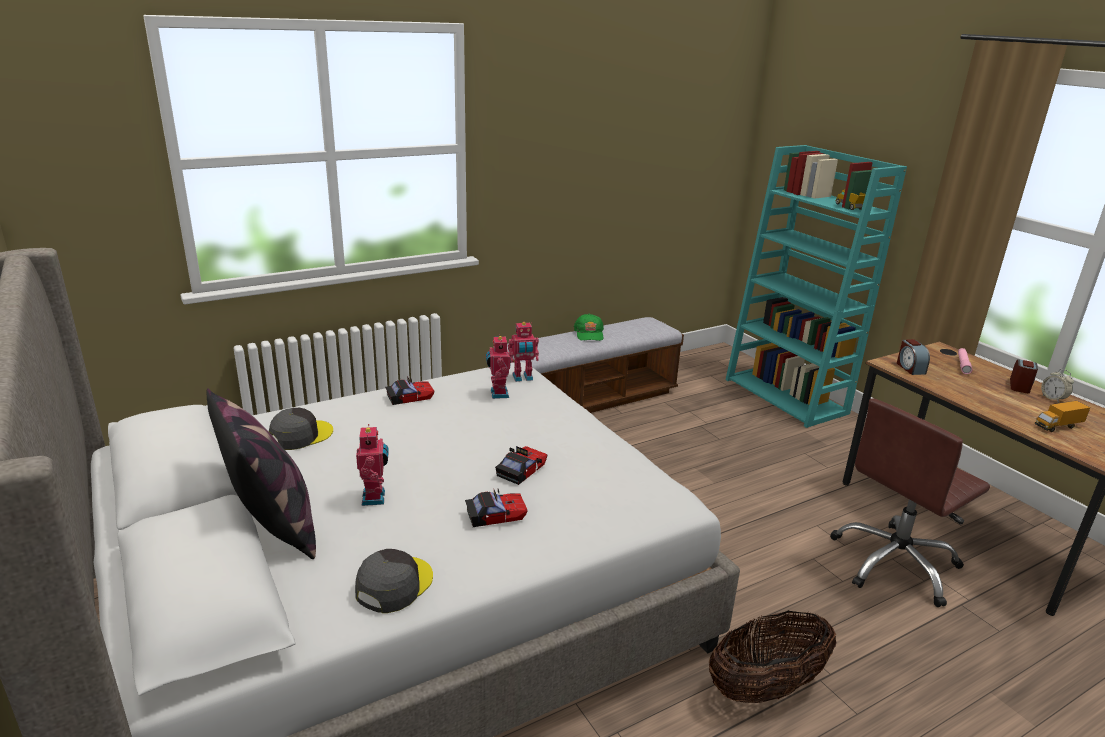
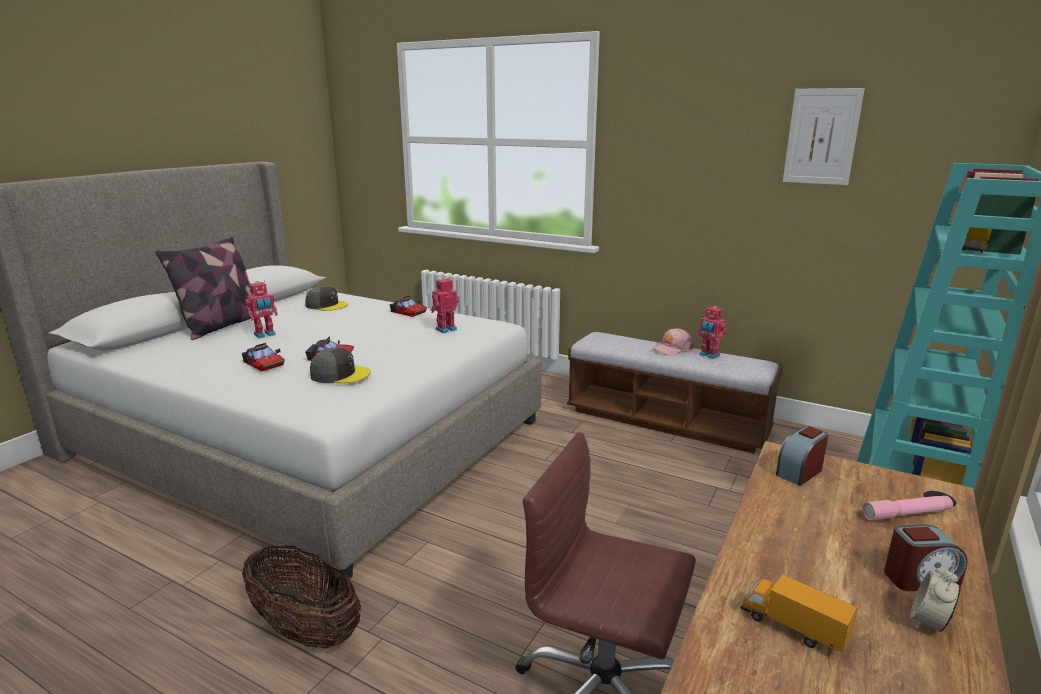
camera: 60 degrees right, 5 degrees down
(394, 585) = (172, 361): grey cap -> grey cap (340, 374)
(523, 378) = (483, 329): toy robot -> toy robot (708, 355)
(589, 334) = (672, 348): green cap -> pink cap
(652, 126) = (821, 137): none -> picture

